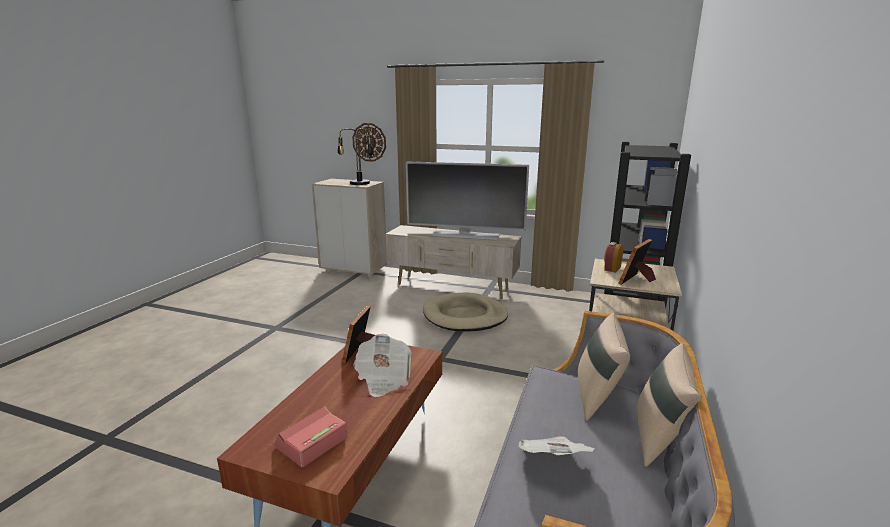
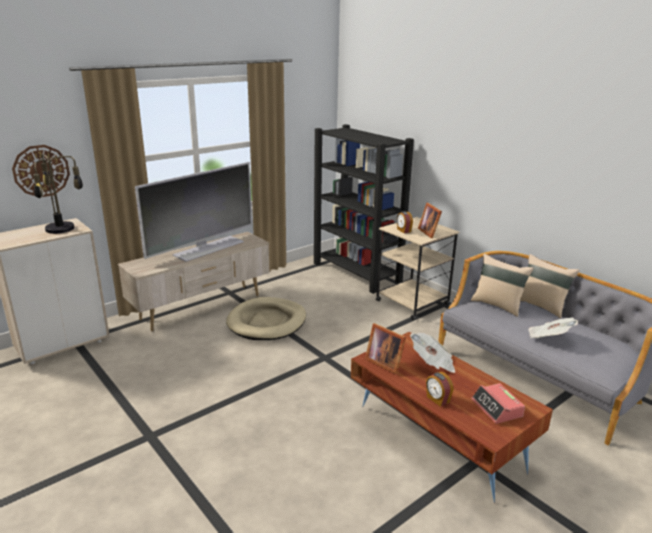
camera: 60 degrees left, 5 degrees up
(308, 397) = (437, 399): none -> alarm clock

